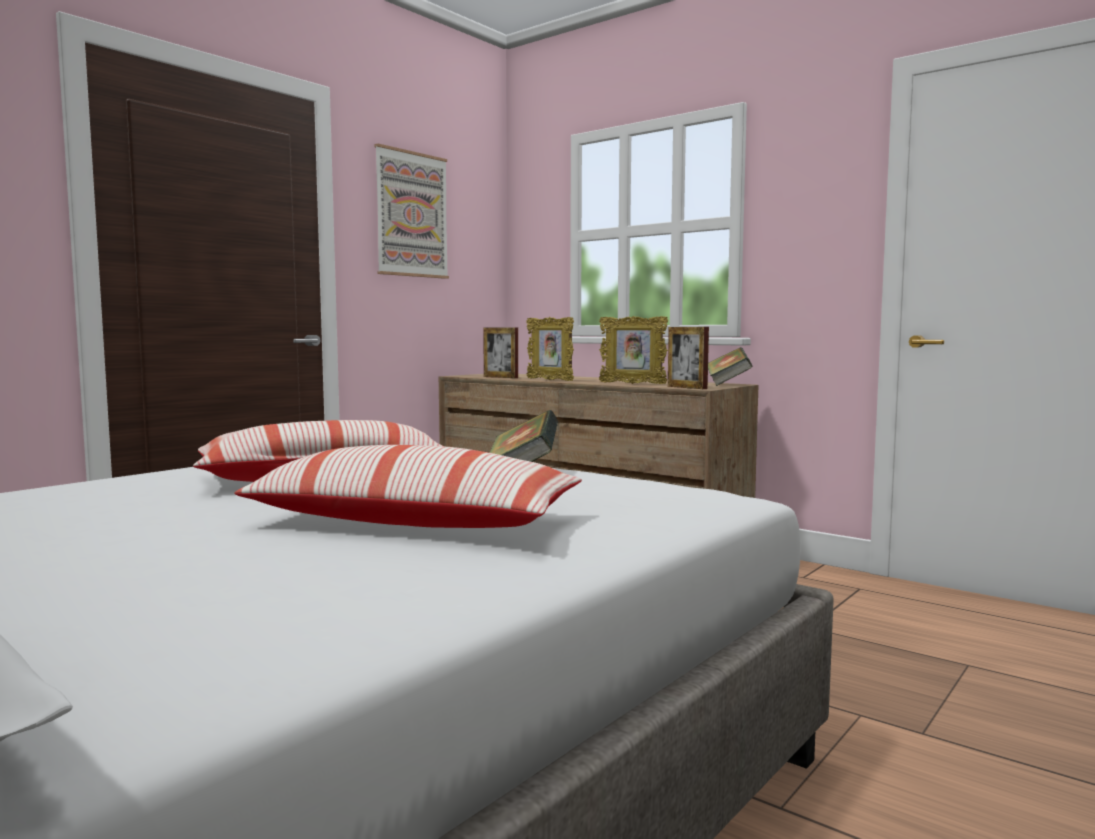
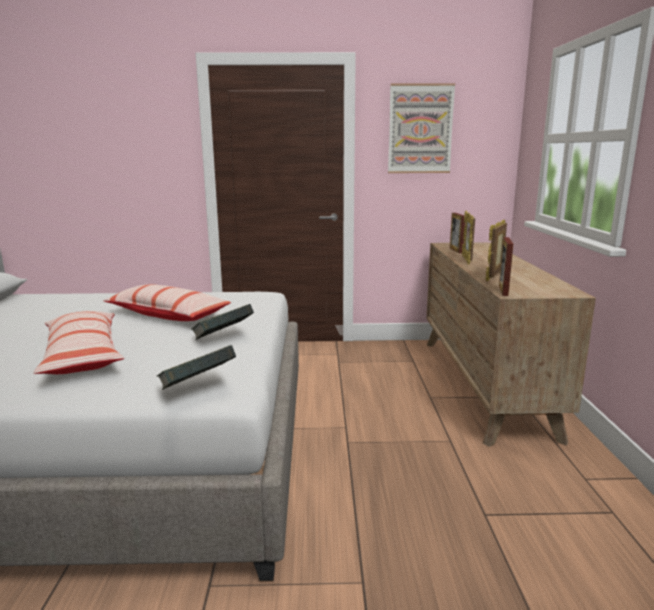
camera: 50 degrees right, 10 degrees up
(632, 384) = (494, 276): picture frame -> picture frame turned 45 degrees clockwise
(727, 384) = (565, 292): book -> book (197, 388)

